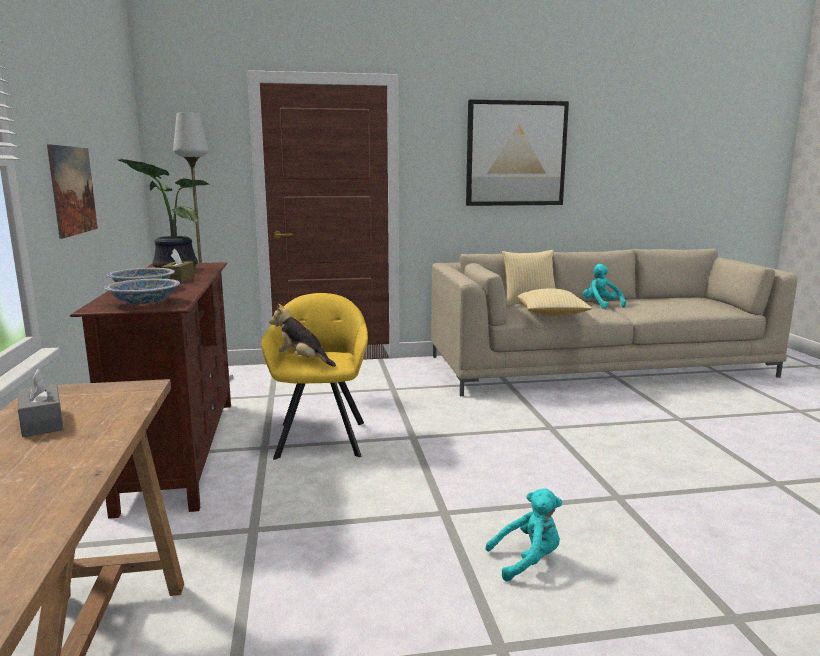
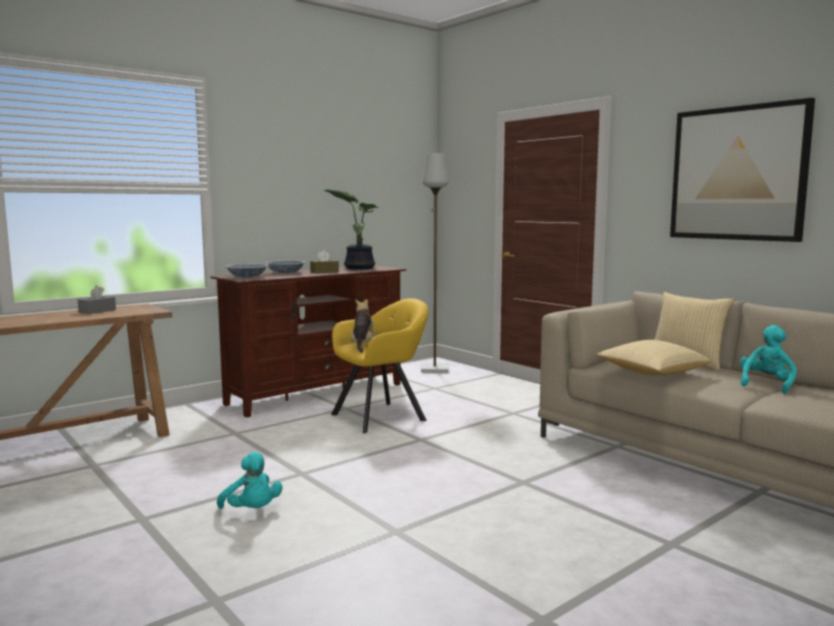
camera: 60 degrees right, 5 degrees down
(73, 190) = (290, 209): picture -> none

